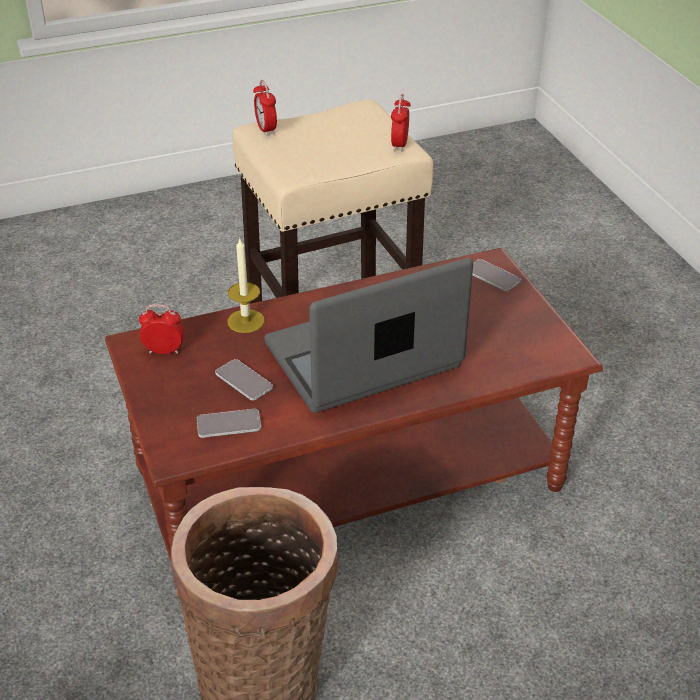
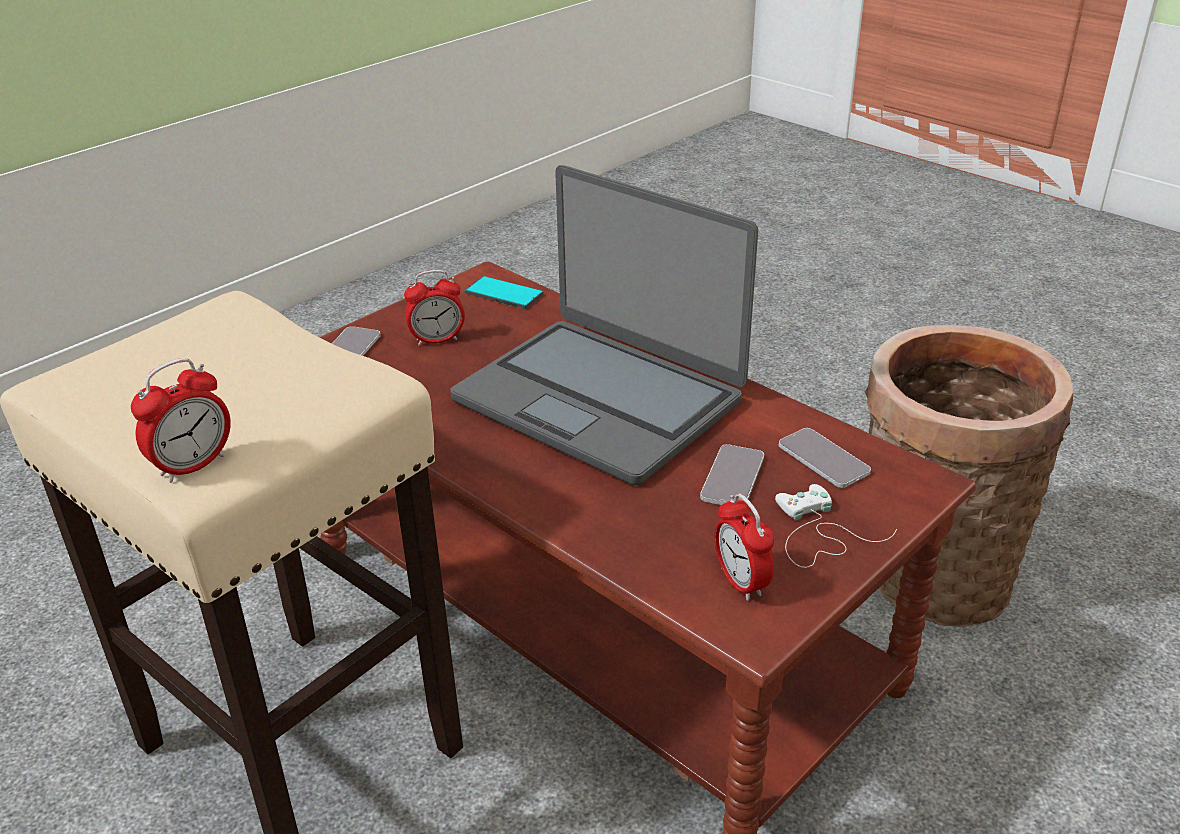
camera: 115 degrees left, 5 degrees down
(172, 392) = (818, 533): none -> white game controller
(246, 321) = (600, 526): candle -> none
(399, 145) = (209, 314): alarm clock -> alarm clock (437, 340)
(536, 356) = (503, 294): none -> phone

